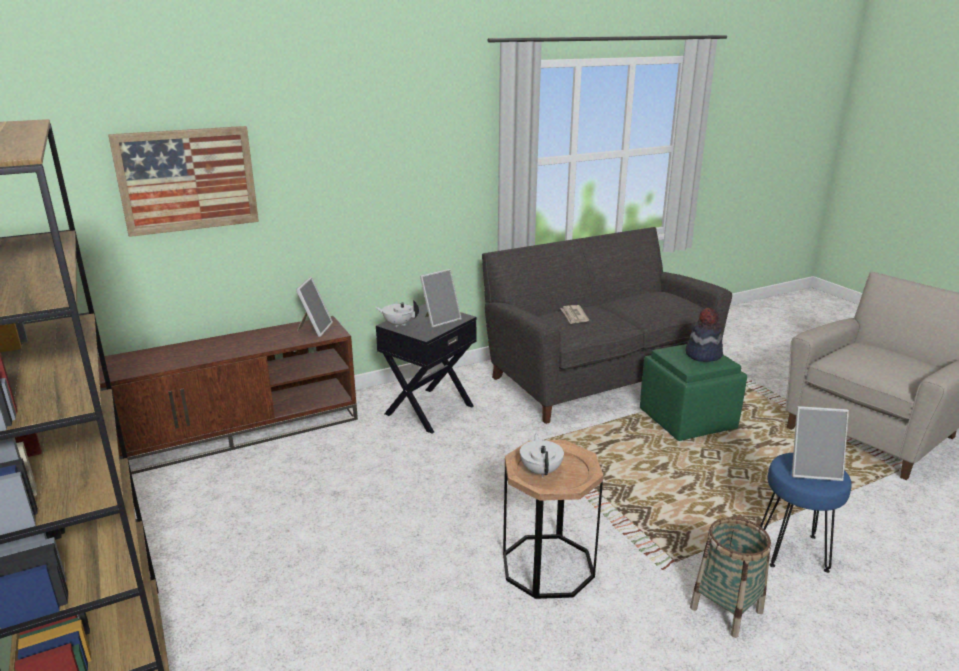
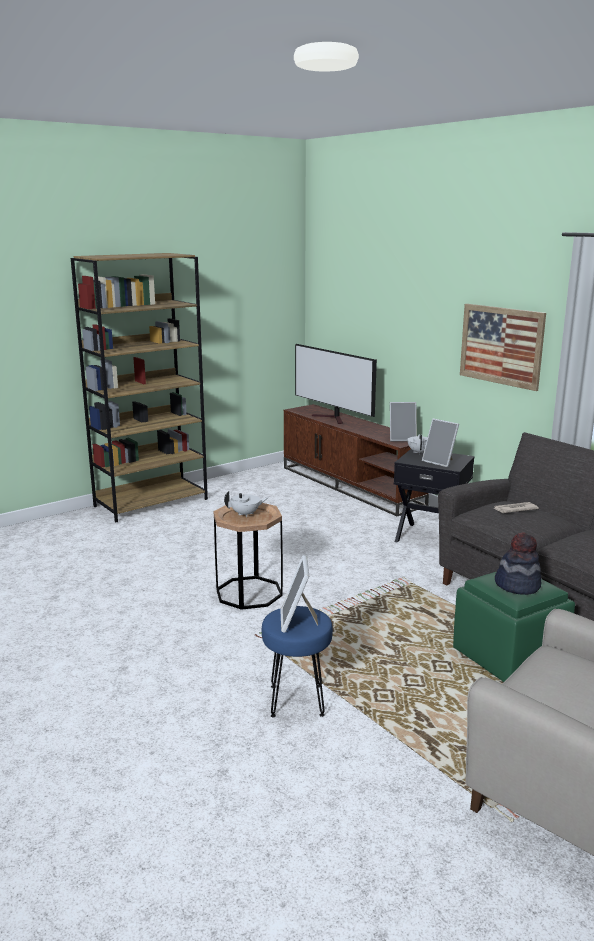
camera: 80 degrees right, 5 degrees down
(170, 358) = (333, 418): none -> television
(187, 180) = (375, 315): picture -> picture (501, 345)
(726, 609) = (216, 660): basket -> none

